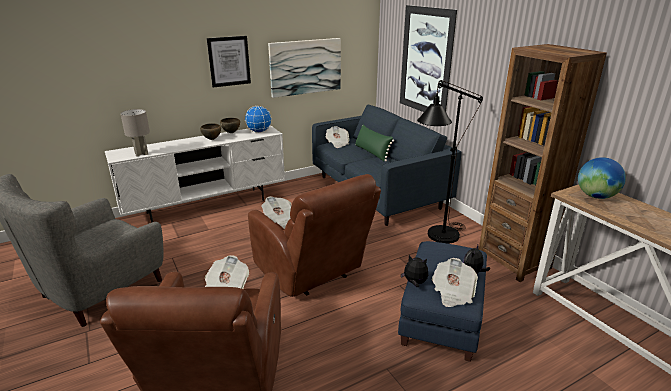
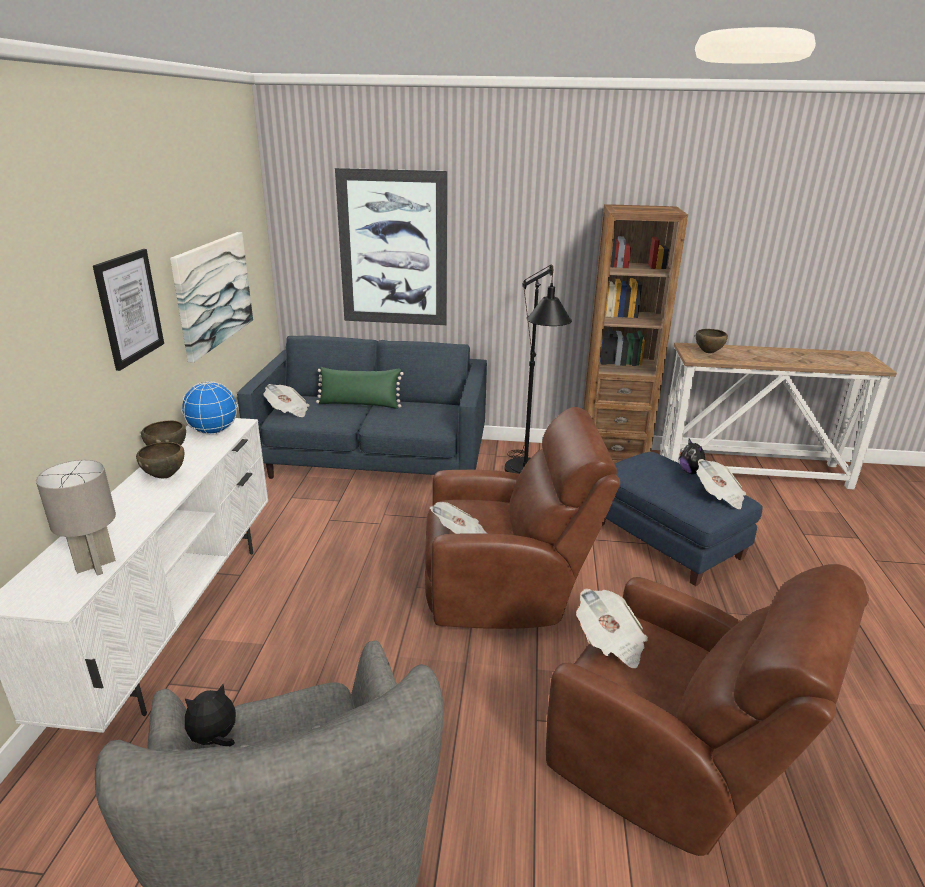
camera: 55 degrees left, 0 degrees up
(414, 283) = (684, 508): plush toy -> plush toy (214, 739)
(595, 196) = (708, 352): globe -> brown bowl

